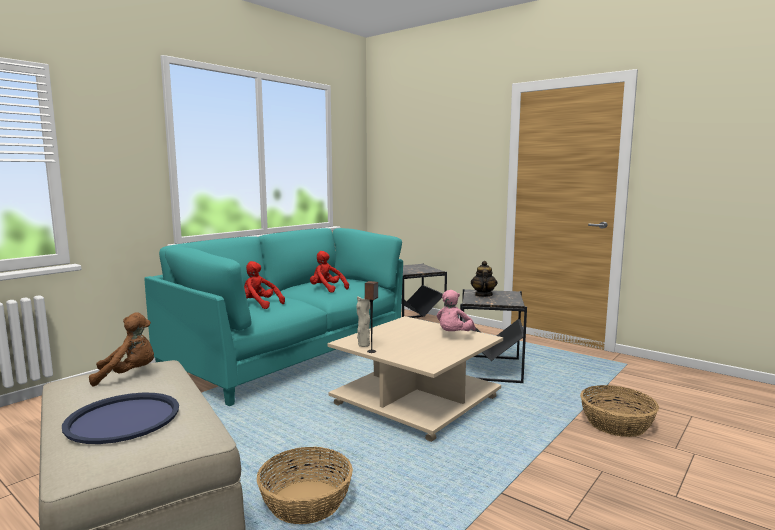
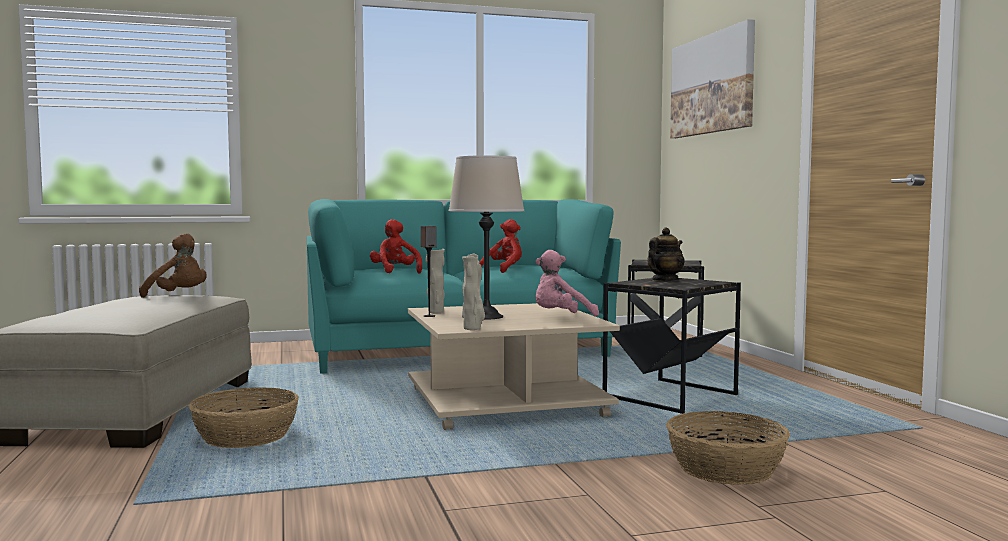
camera: 35 degrees right, 5 degrees down
(123, 419) = (108, 309): blue tray -> none
(327, 289) = (504, 270): red plush toy -> red plush toy turned 60 degrees clockwise
(410, 344) = (486, 317): none -> beige table lamp
(421, 146) = (712, 84): none -> picture
(440, 362) = (473, 329): none -> beige vase

